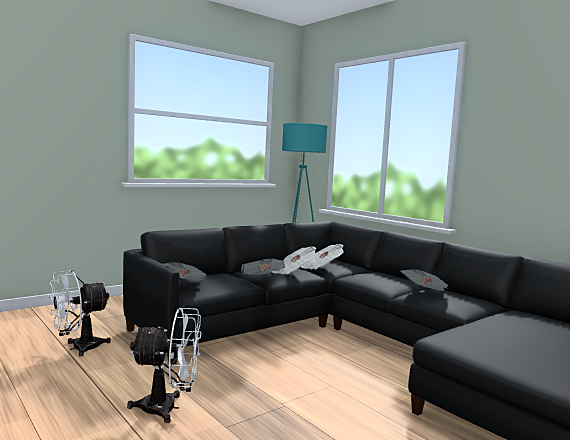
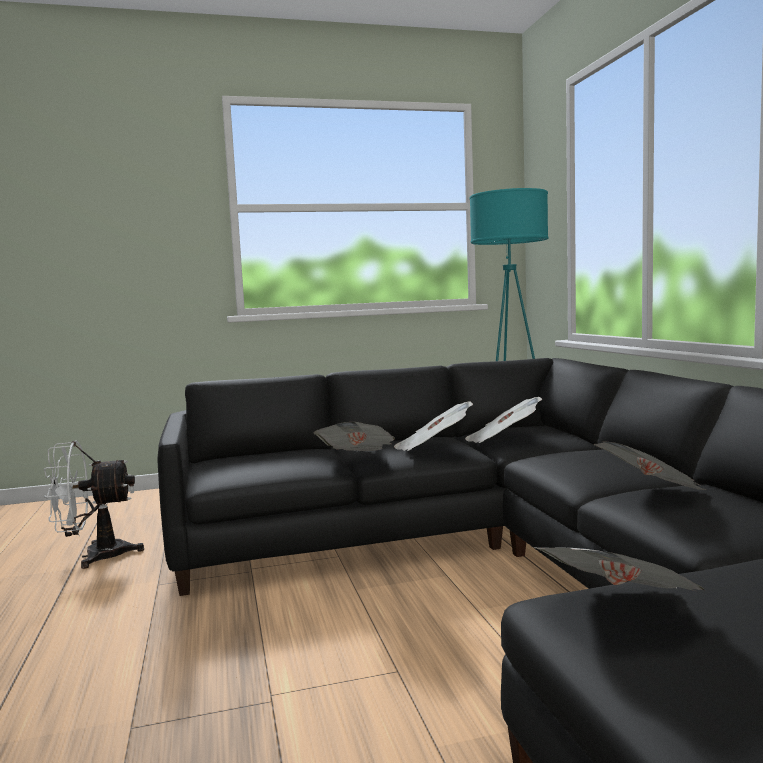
camera: 25 degrees right, 0 degrees up
(168, 408) = (90, 674): white fan -> none
(184, 285) = (219, 466): newspaper -> newspaper (619, 611)

